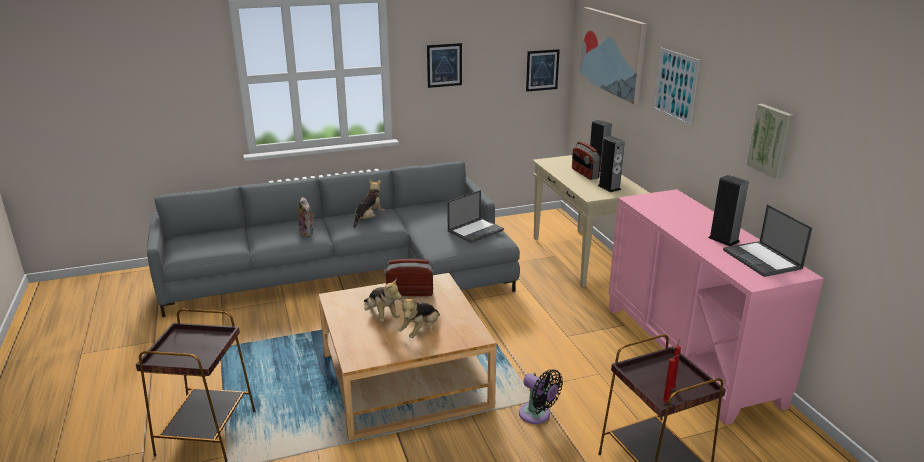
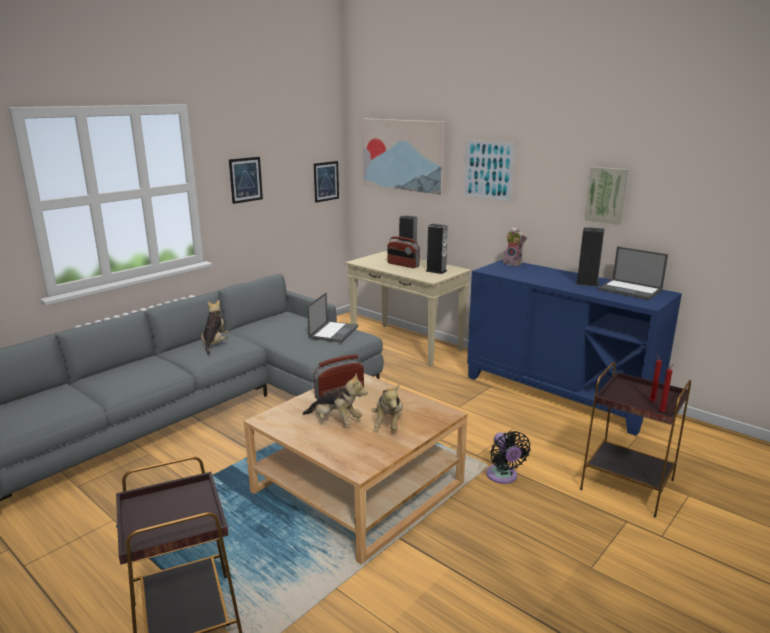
camera: 30 degrees left, 5 degrees down
(308, 233) = (160, 370): plush toy -> plush toy (513, 263)
(537, 415) = (503, 476): black fan -> black fan turned 60 degrees clockwise
(690, 353) = (559, 393): pink cabinet -> blue cabinet

